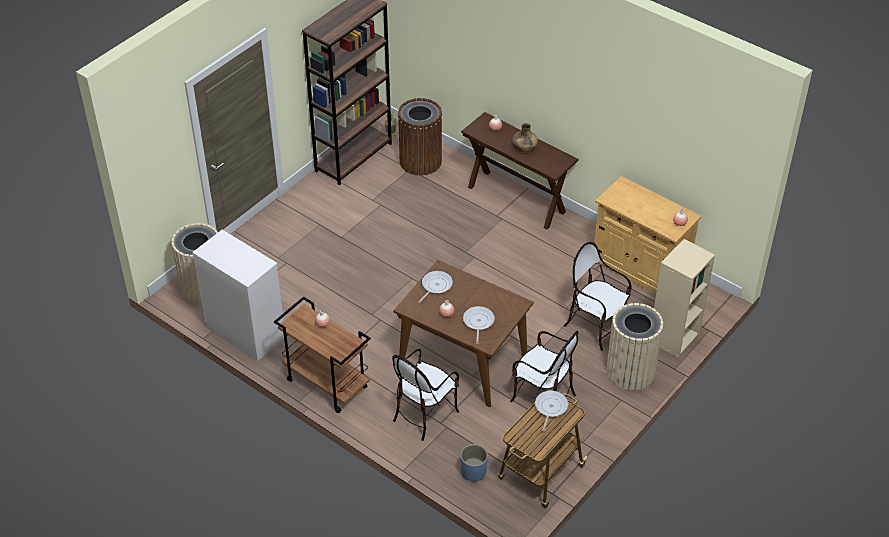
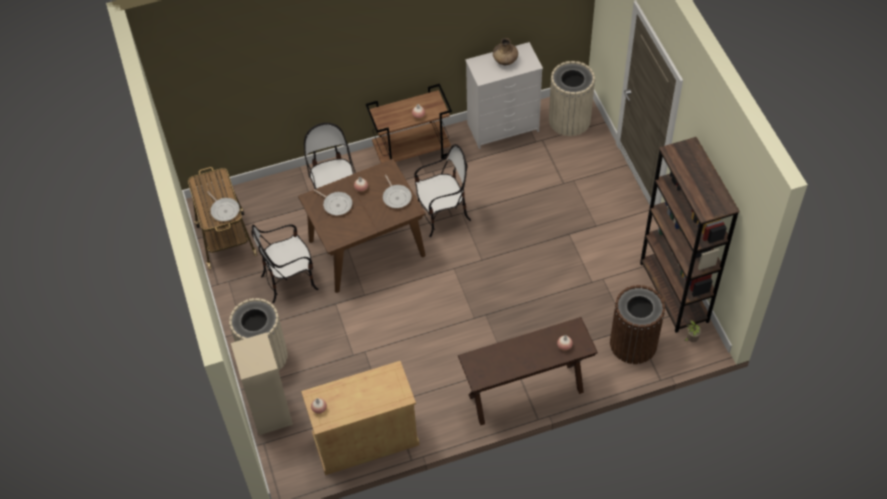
camera: 125 degrees right, 10 degrees up
(473, 472) = (261, 200): blue planter -> none
(524, 149) = (518, 353): brown vase -> brown vase (505, 60)
(595, 326) = (328, 361): chair -> chair (442, 215)

